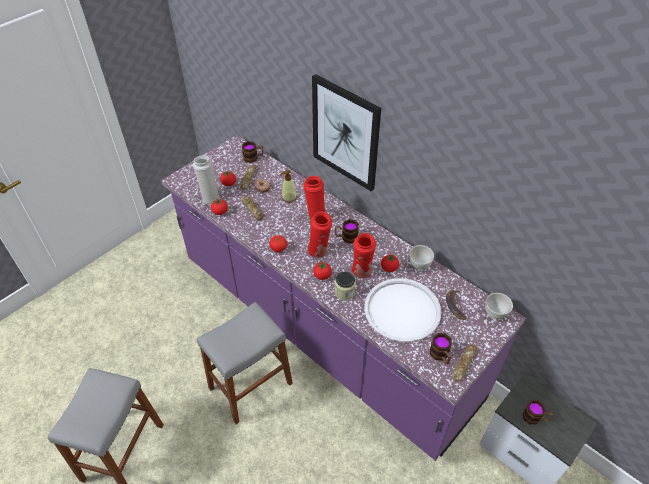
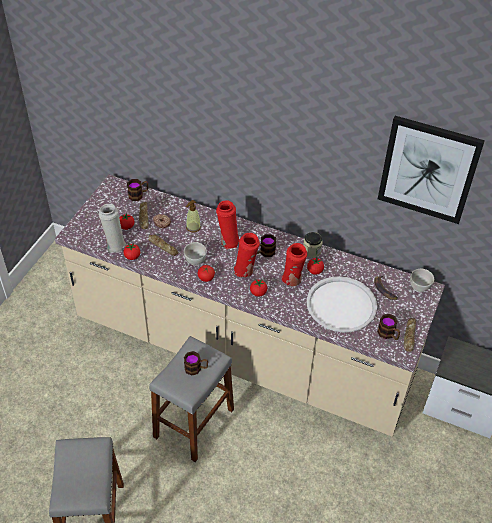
camera: 20 degrees left, 0 degrees up
(324, 328) = (243, 350): purple counter -> beige counter
(344, 292) = (284, 302): jar -> jar (311, 251)
(345, 133) = (246, 154): picture -> picture (428, 170)
(419, 265) = (340, 262): white bowl -> white bowl (195, 261)
(535, 418) = (469, 370): mug -> mug (196, 368)

